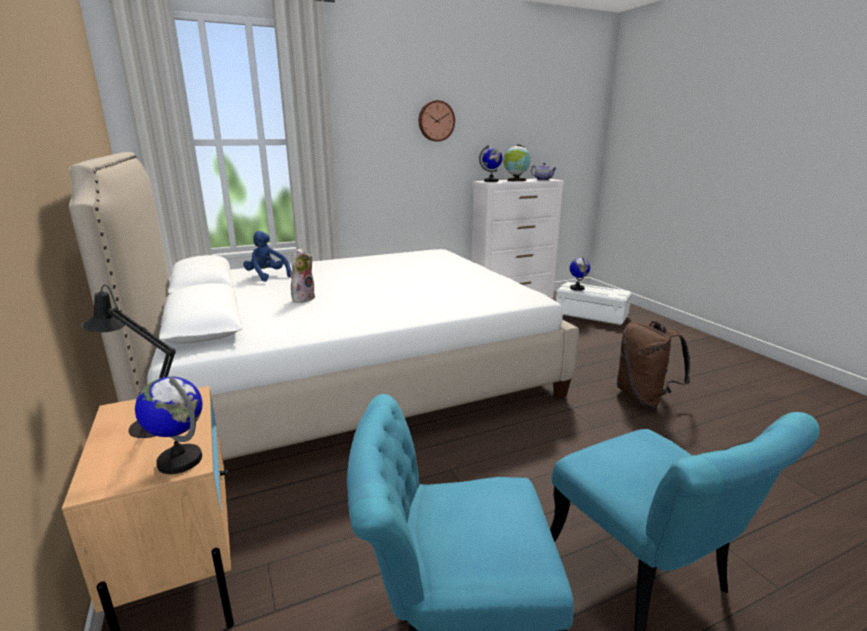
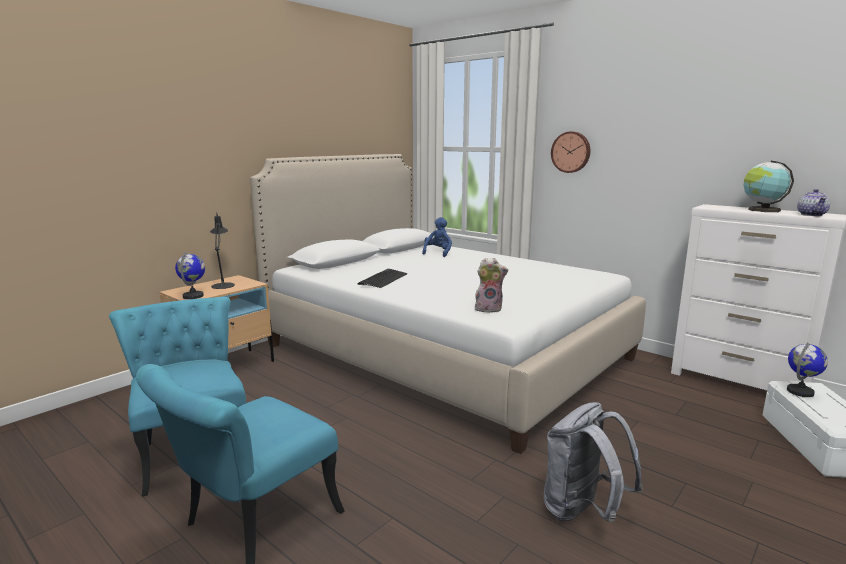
camera: 65 degrees right, 5 degrees down
(303, 298) = (402, 268): plush toy -> plush toy (489, 309)
(341, 313) = (383, 279): none -> keyboard
(436, 121) = (659, 129): wall clock -> wall clock (571, 152)
(491, 181) = (721, 206): globe -> none
(644, 398) = (582, 512): brown backpack -> grey backpack

